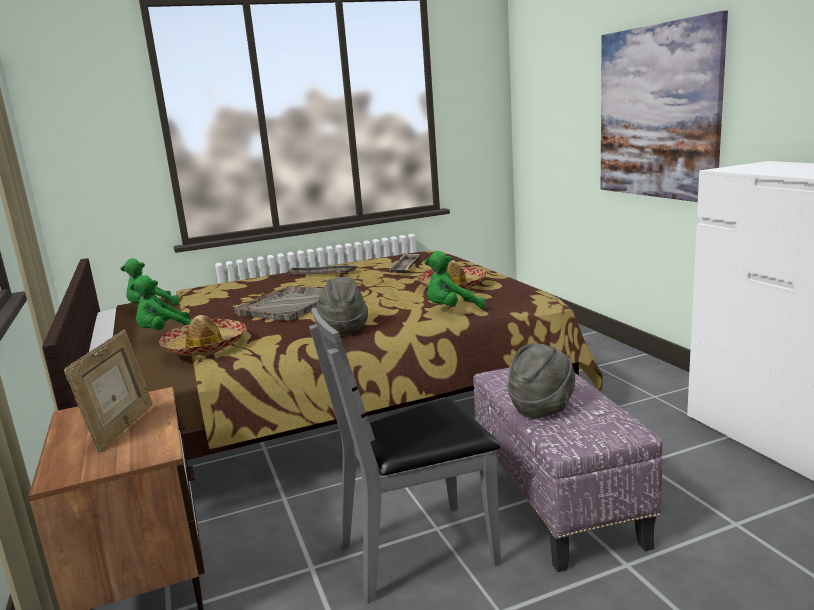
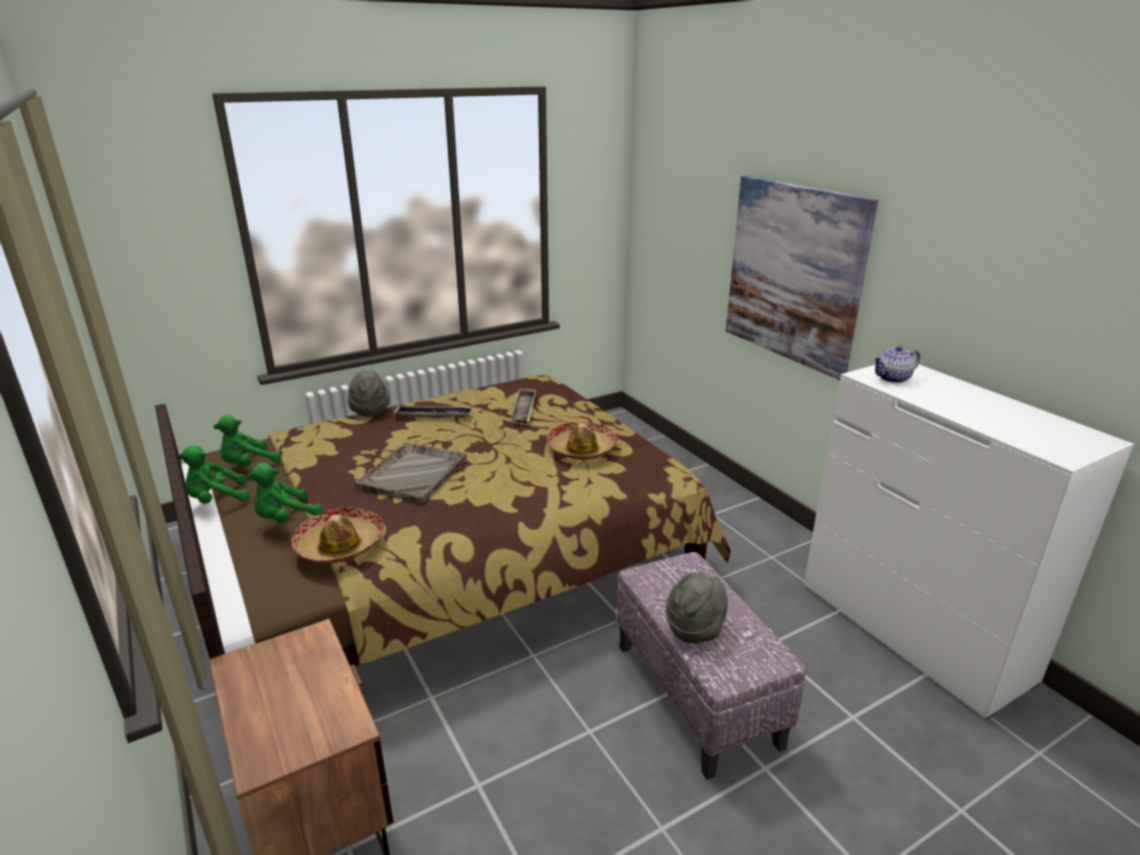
camera: 10 degrees left, 10 degrees up
(121, 428) = (298, 689): picture frame -> none
(343, 329) = (483, 519): grey hat -> grey hat (369, 410)
(419, 552) = (578, 761): grey chair -> none
(452, 310) = (589, 490): green plush toy -> green plush toy (216, 500)
(755, 168) = (893, 378): none -> teapot

